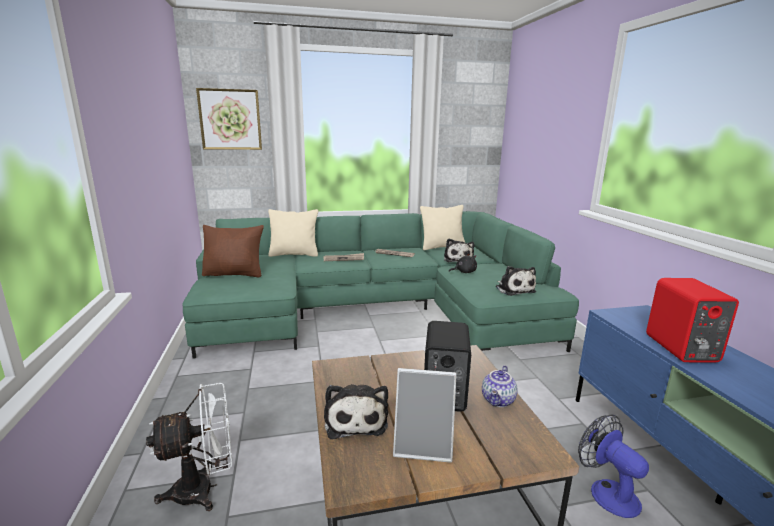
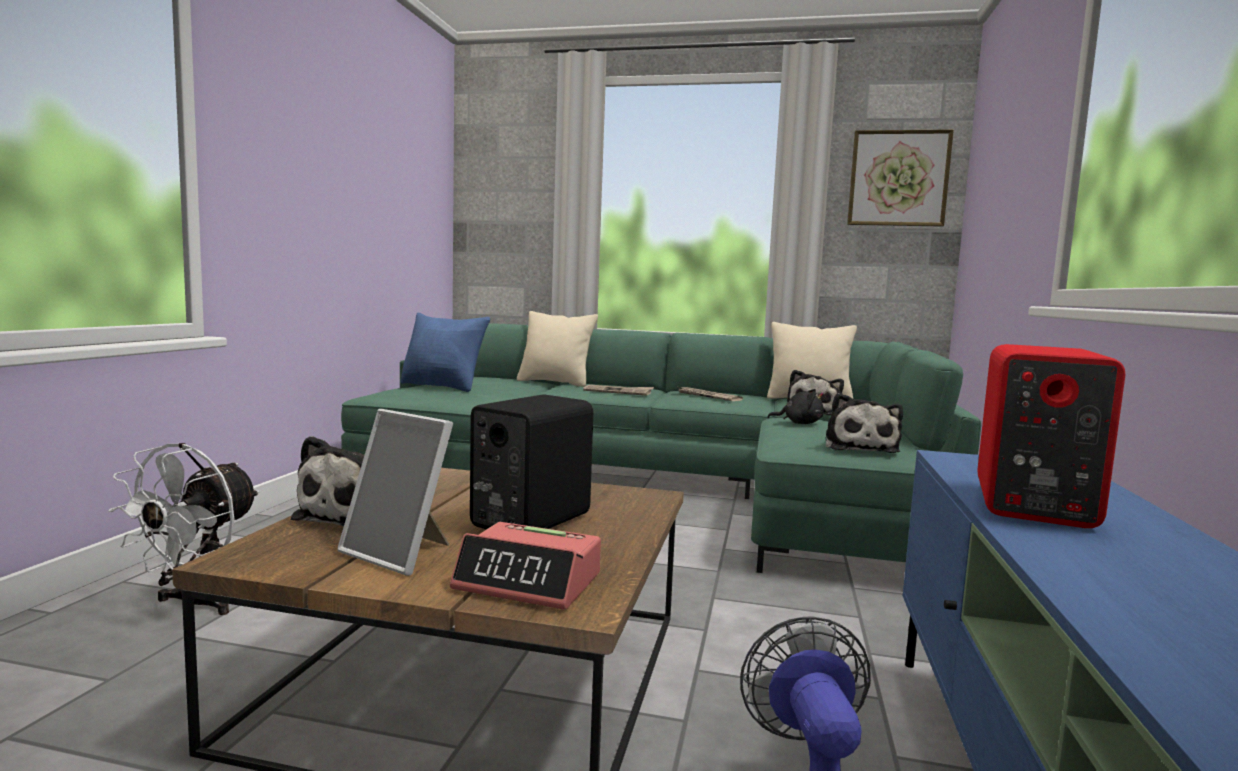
camera: 25 degrees right, 10 degrees down
(204, 489) = (198, 603): white fan -> white fan turned 105 degrees clockwise
(230, 119) = (507, 187): picture -> picture (898, 178)
(234, 274) = (443, 386): brown pillow -> blue pillow
(498, 400) = (607, 544): teapot -> none
(505, 444) = (529, 582): none -> alarm clock

